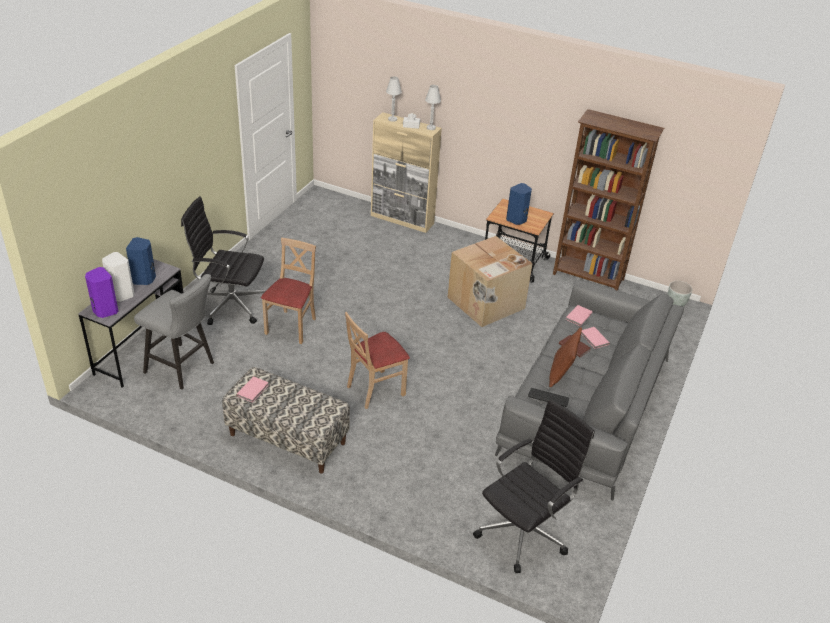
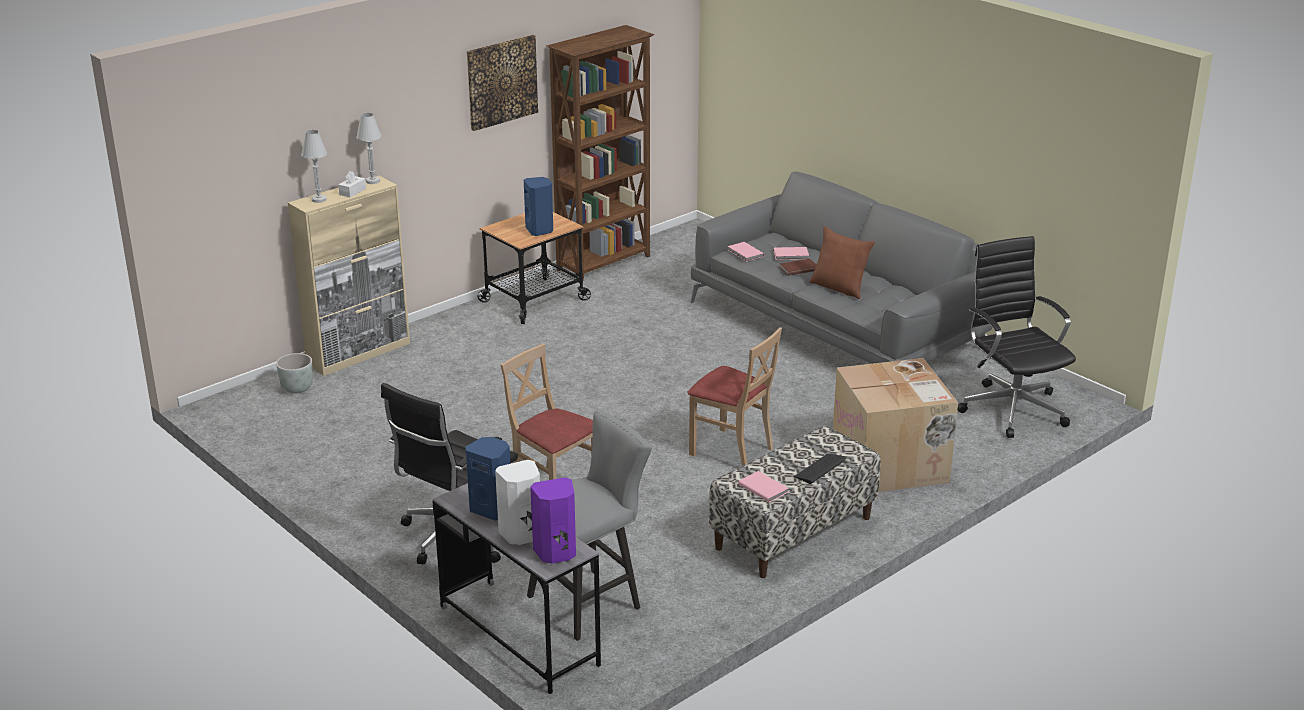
camera: 65 degrees left, 10 degrees down
(375, 389) = (732, 450): beige chair -> beige chair turned 45 degrees counterclockwise
(485, 303) = (607, 338): cardboard box -> cardboard box (891, 464)
(546, 116) = (501, 82): none -> picture
(548, 397) = (878, 303): keyboard -> keyboard (819, 469)
(675, 303) = (691, 230): grey planter -> grey planter (297, 389)

